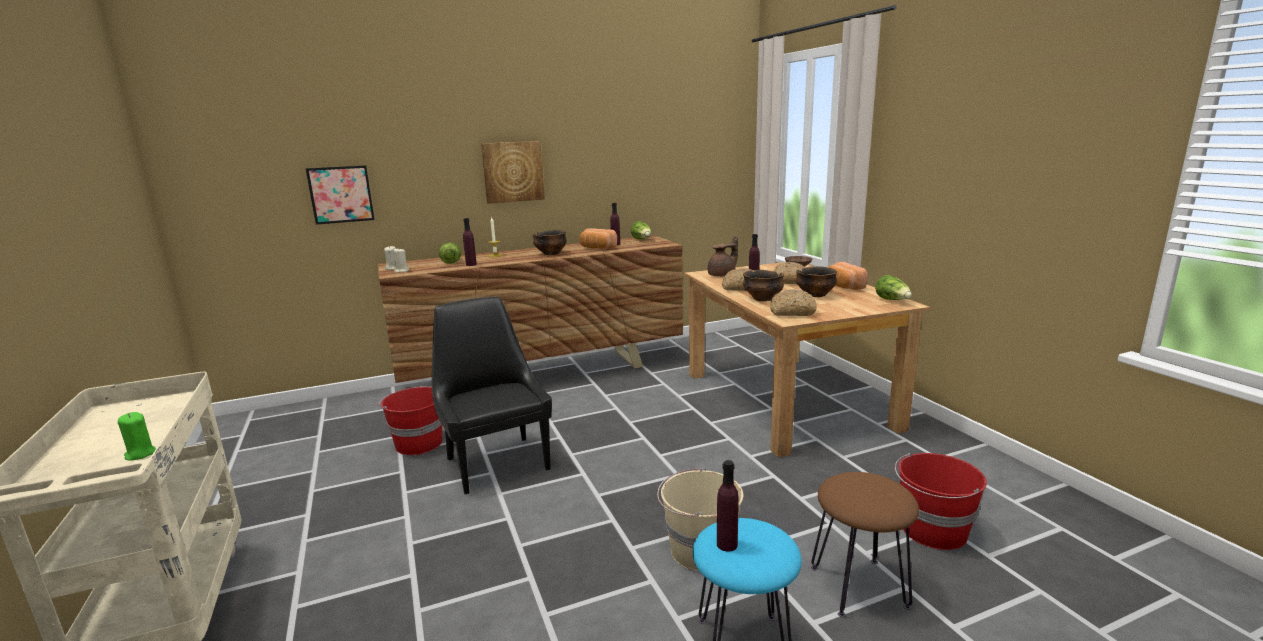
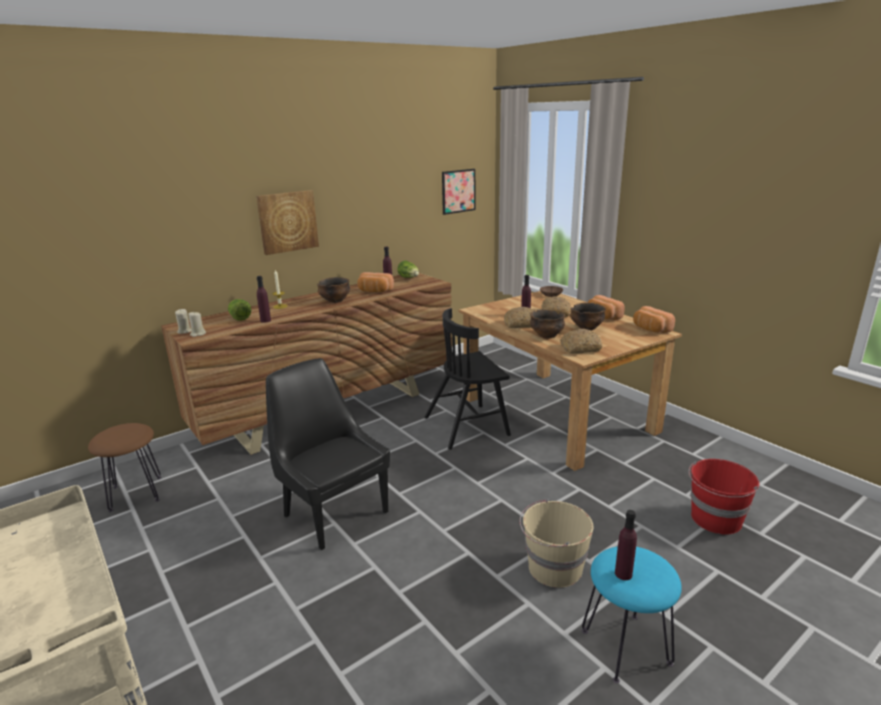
camera: 15 degrees left, 5 degrees up
(140, 454) = (75, 594): green candle -> none
(341, 194) = (117, 258): picture -> picture (458, 191)
(418, 443) = (244, 503): red bucket -> none
(682, 400) = (470, 425): none -> black chair
(722, 275) = (495, 310): brown teapot -> none
(858, 587) = (684, 577): brown stool -> brown stool (135, 493)
(893, 300) = (650, 329): lettuce -> bread

